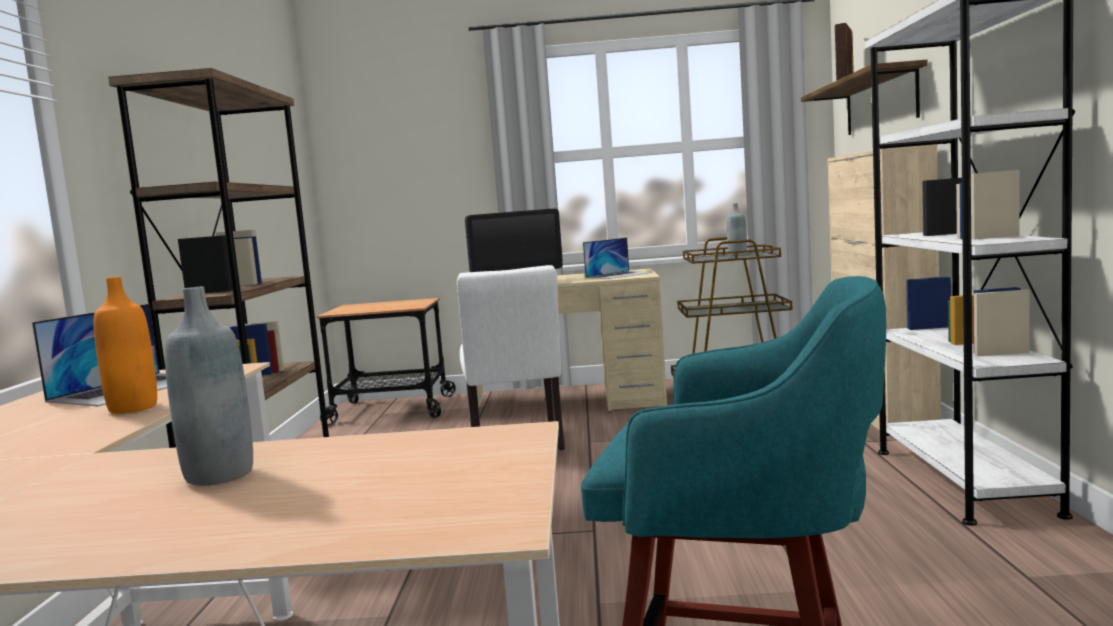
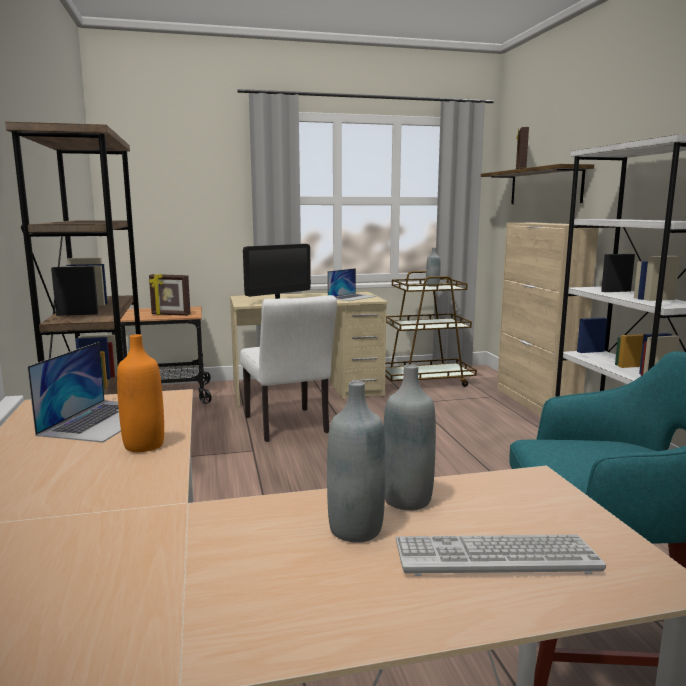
camera: 15 degrees left, 5 degrees up
(324, 451) = (407, 500): none -> grey bottle
(330, 500) = (495, 556): none -> keyboard
(392, 307) = (170, 315): none -> picture frame

